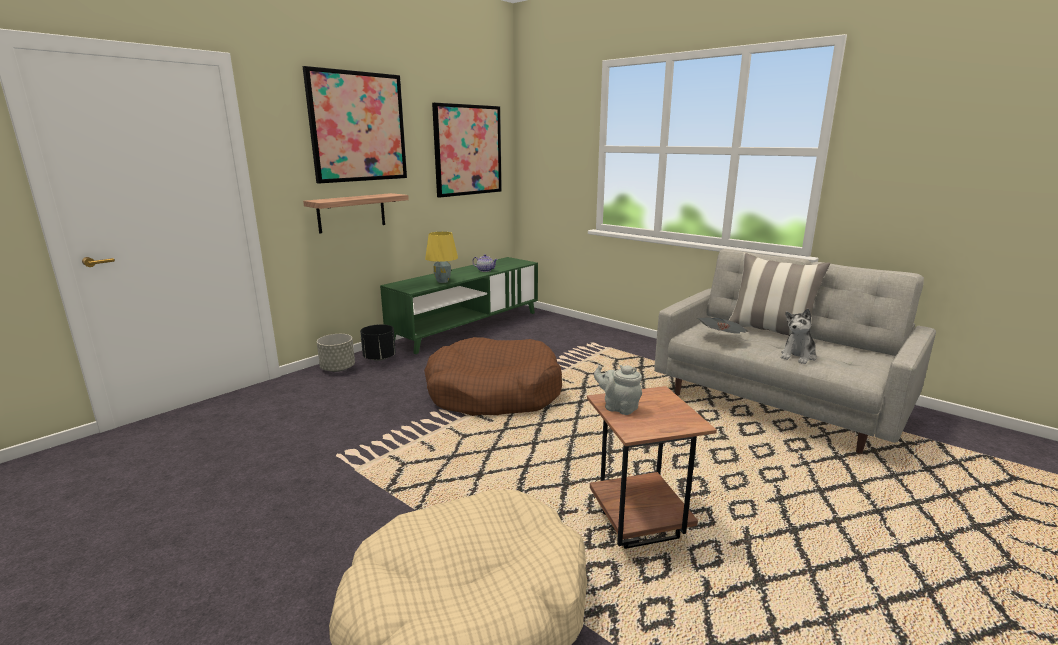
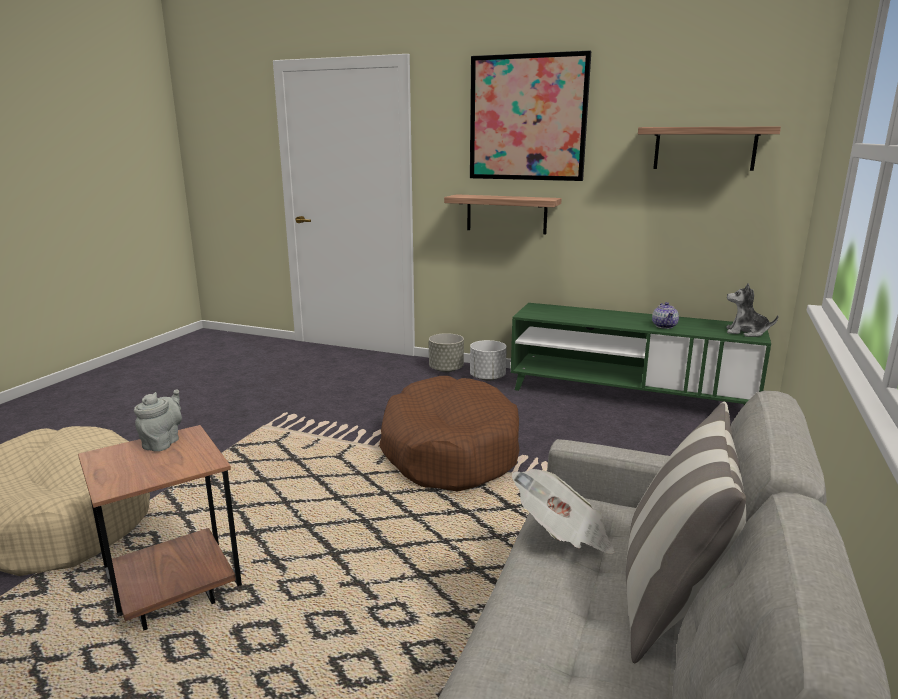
camera: 70 degrees right, 0 degrees up
(379, 358) = (487, 378): black planter -> white planter
(443, 281) = (579, 319): yellow table lamp -> none
(468, 150) = (704, 148): picture -> shelf
(798, 356) = (529, 637): plush toy -> plush toy (746, 332)

